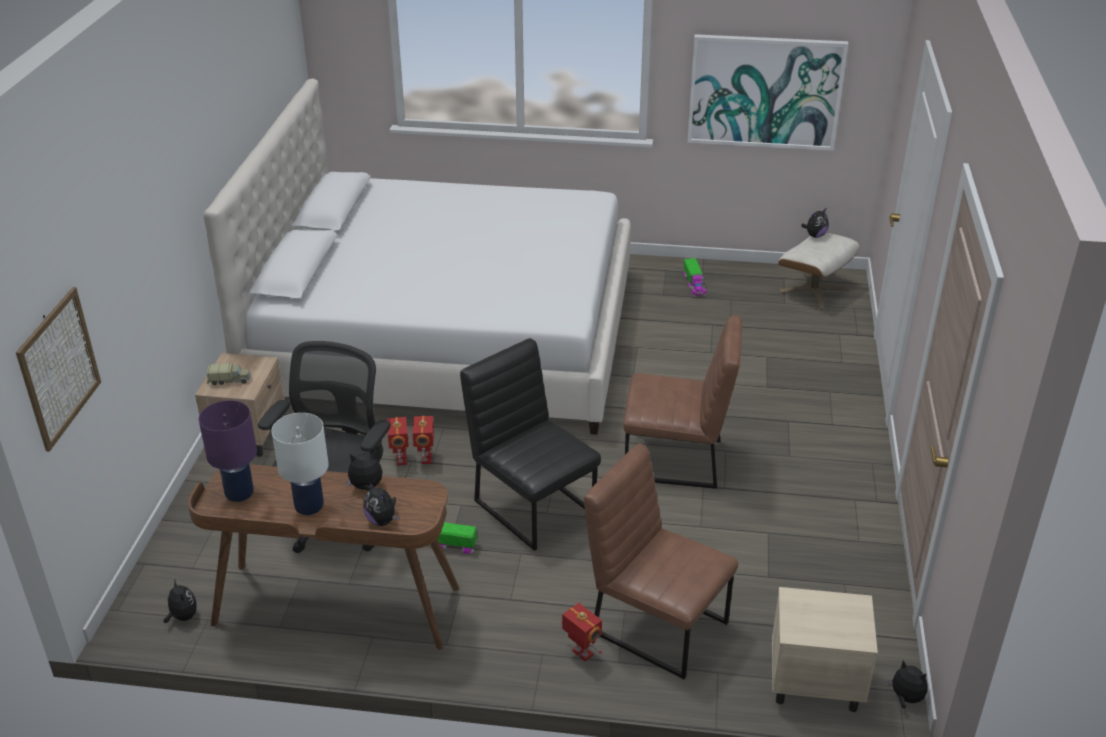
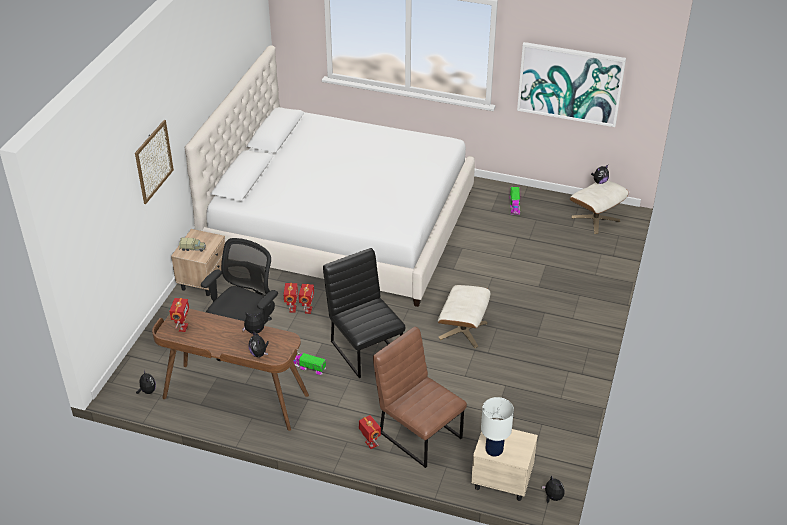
camera: 10 degrees right, 5 degrees up
(58, 366) = (87, 246): picture -> picture (153, 160)
(239, 495) = (182, 327): purple table lamp -> toy robot
(310, 508) = (220, 341): white table lamp -> white table lamp (494, 451)
(676, 460) = (463, 330): brown chair -> beige ottoman

